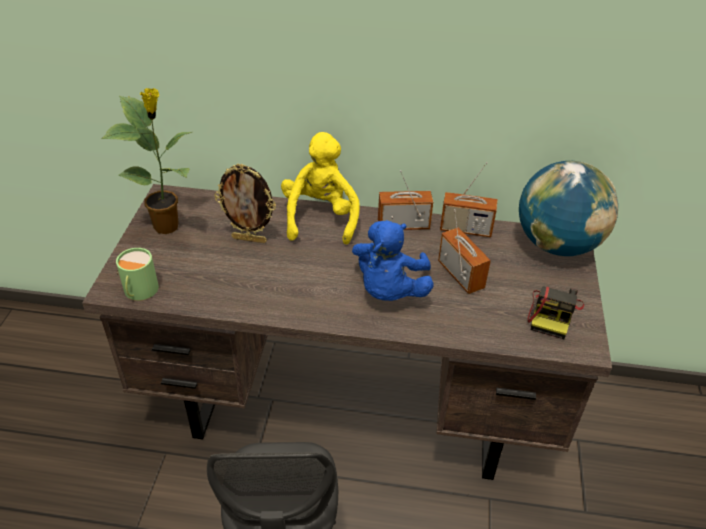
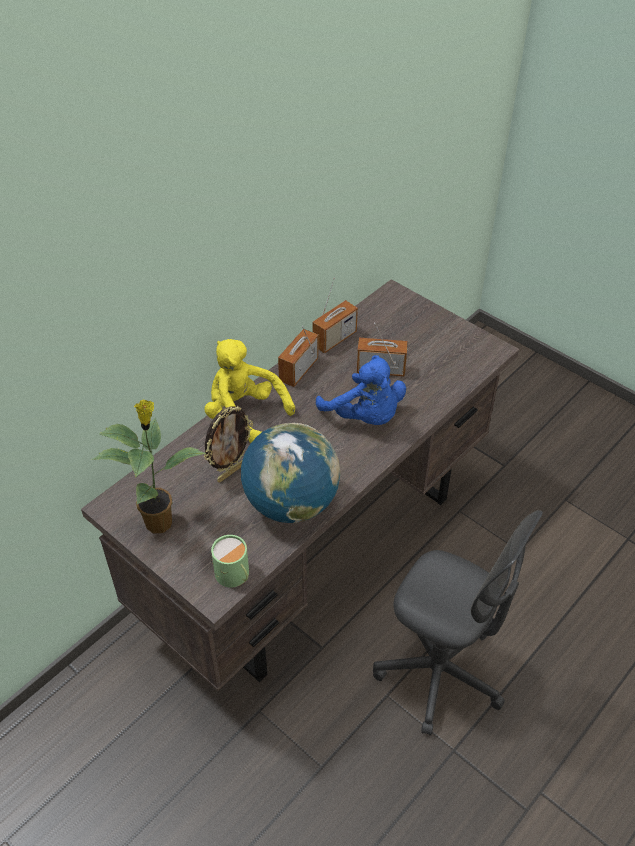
camera: 55 degrees left, 5 degrees up
(553, 314) = (455, 346): camera -> none
(557, 245) = (392, 304): globe -> globe (291, 503)

